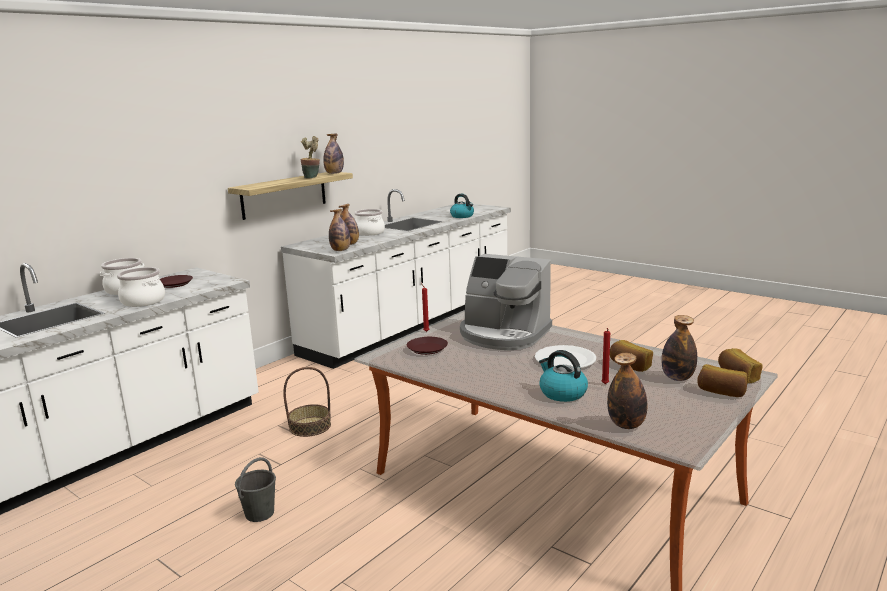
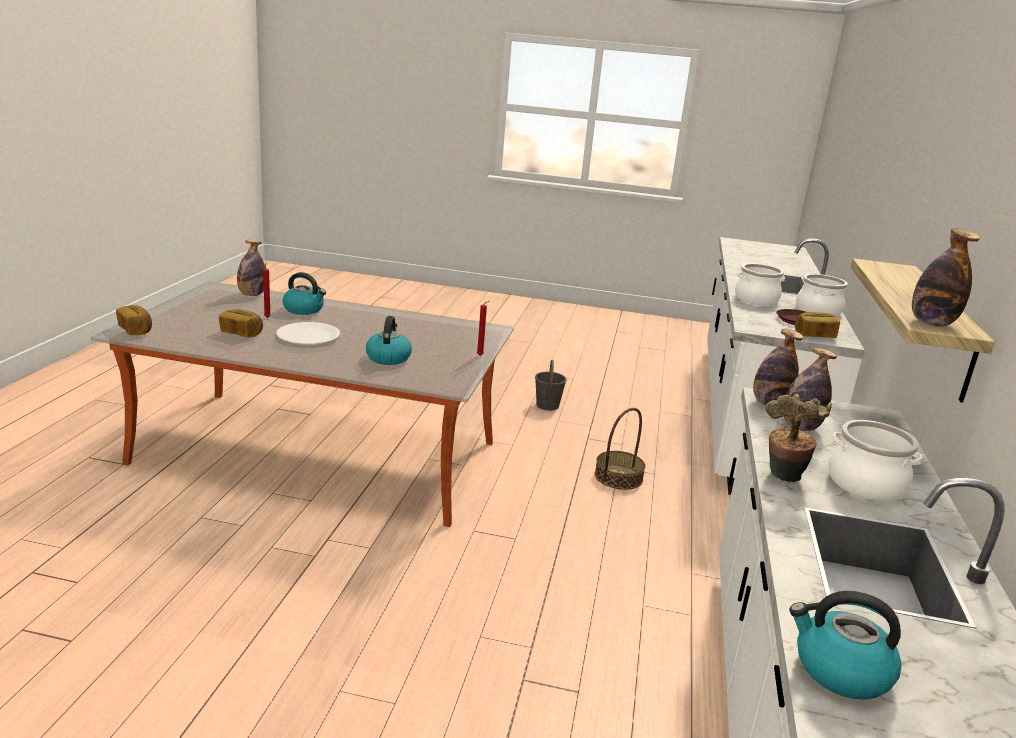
camera: 150 degrees right, 5 degrees up
(312, 177) = (908, 302): potted plant -> potted plant (783, 478)
(427, 349) = (455, 337): brown plate -> none
(503, 335) = (388, 357): coffee machine -> kettle
(677, 378) = (197, 326): bottle -> none
(721, 392) = (163, 317): bread -> bread (814, 335)

